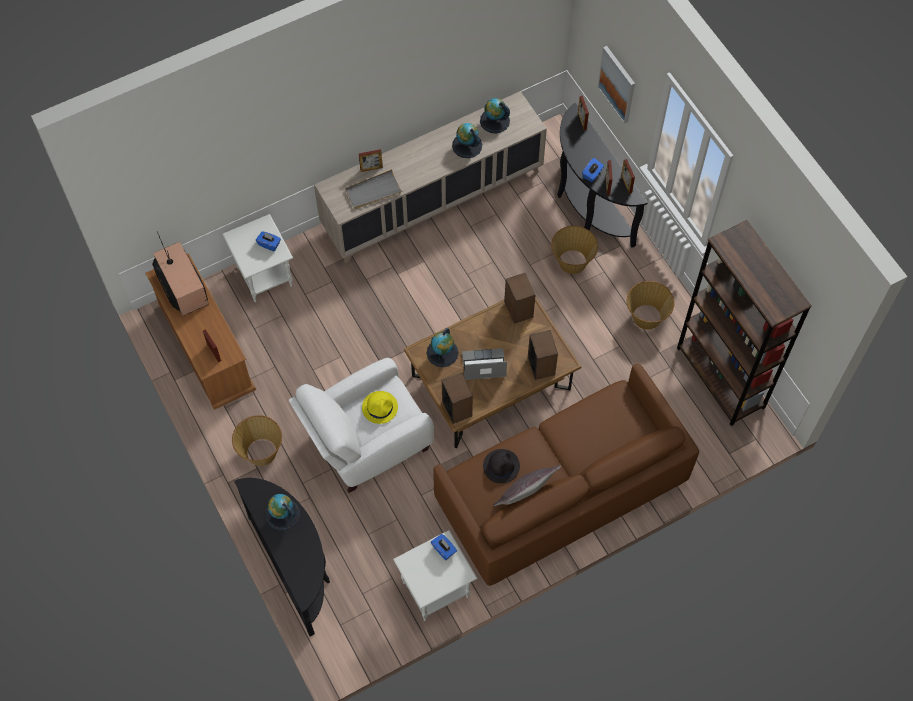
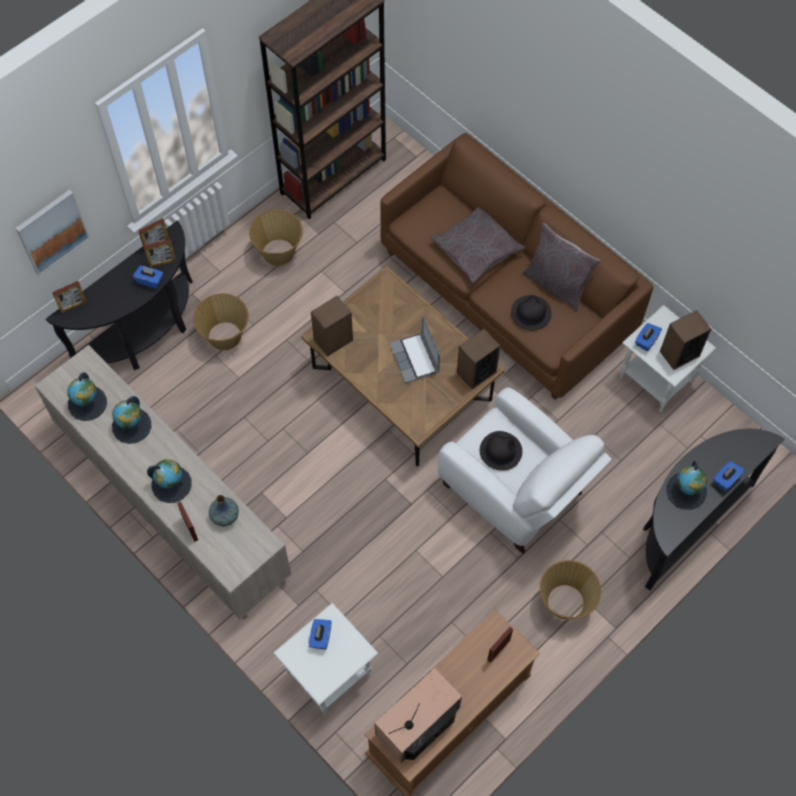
camera: 105 degrees left, 0 degrees up
(281, 549) = (726, 479): none -> blue tissue box
(373, 191) = (225, 516): grey tray -> vase
(380, 407) = (500, 451): yellow hat -> black hat
(442, 353) = (411, 404): globe -> globe (171, 484)
(541, 365) = (397, 303): speaker -> speaker (679, 353)
(580, 441) = (476, 248): none -> grey pillow

